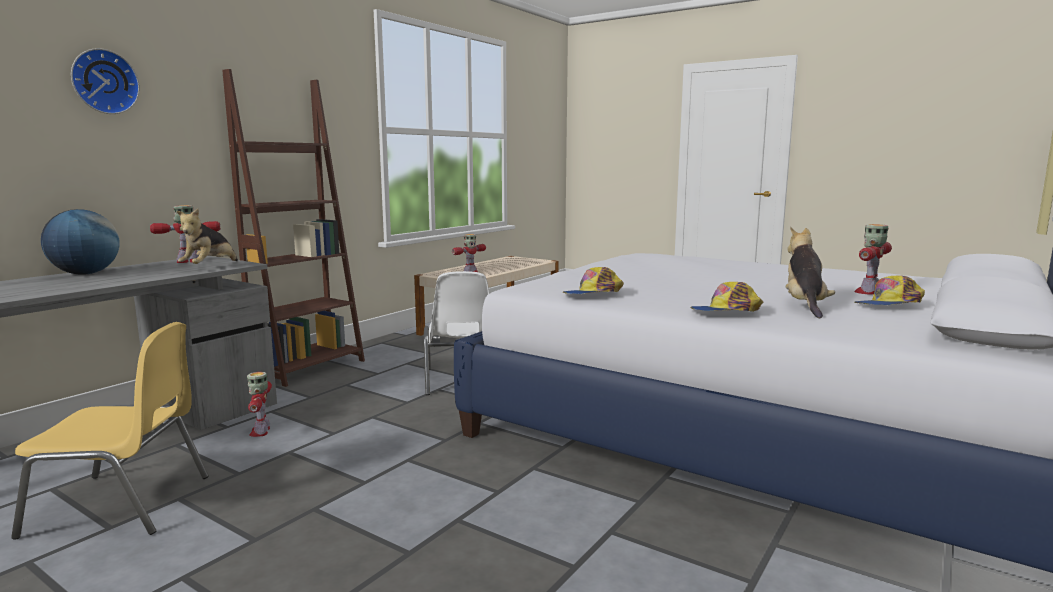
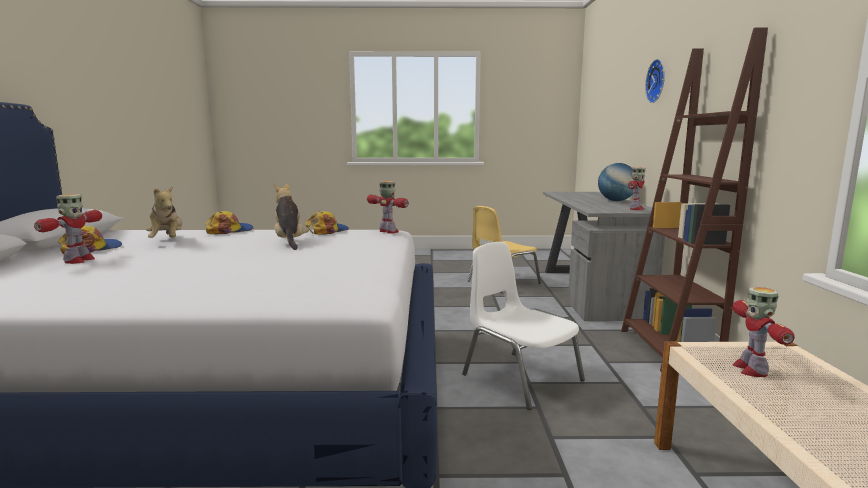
camera: 145 degrees right, 0 degrees up
(210, 267) = (597, 208): plush toy -> plush toy (290, 242)
(261, 431) = (539, 308): toy robot -> toy robot (389, 232)

